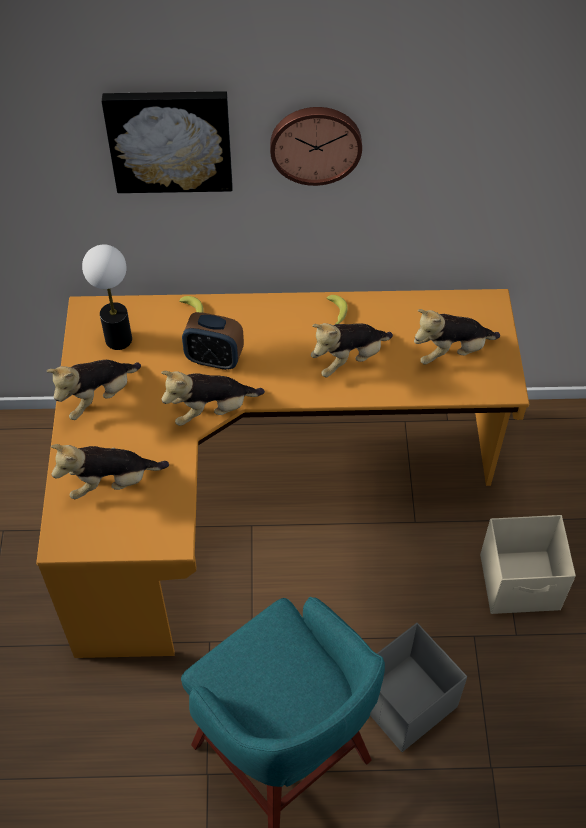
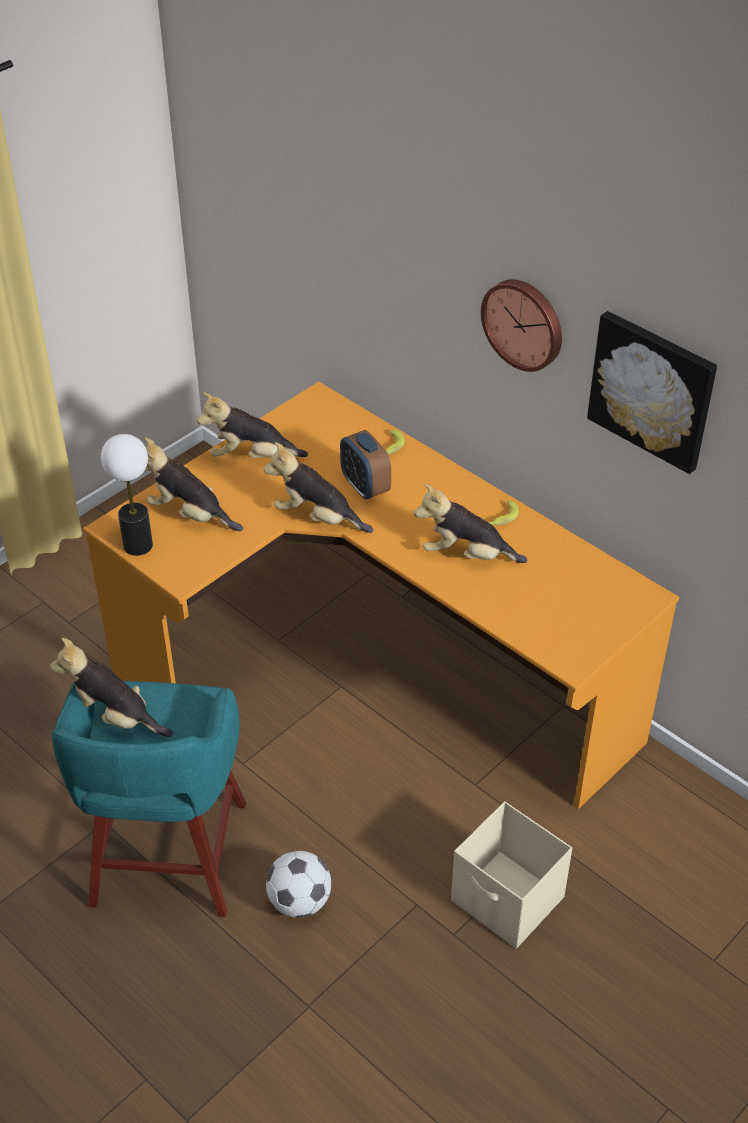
camera: 45 degrees right, 10 degrees down
(118, 340) = (314, 430): table lamp -> table lamp (137, 545)
(170, 139) = (413, 259): picture -> picture (653, 389)
(404, 703) = (299, 901): grey storage box -> football
(451, 352) = (560, 607): plush toy -> plush toy (114, 717)

